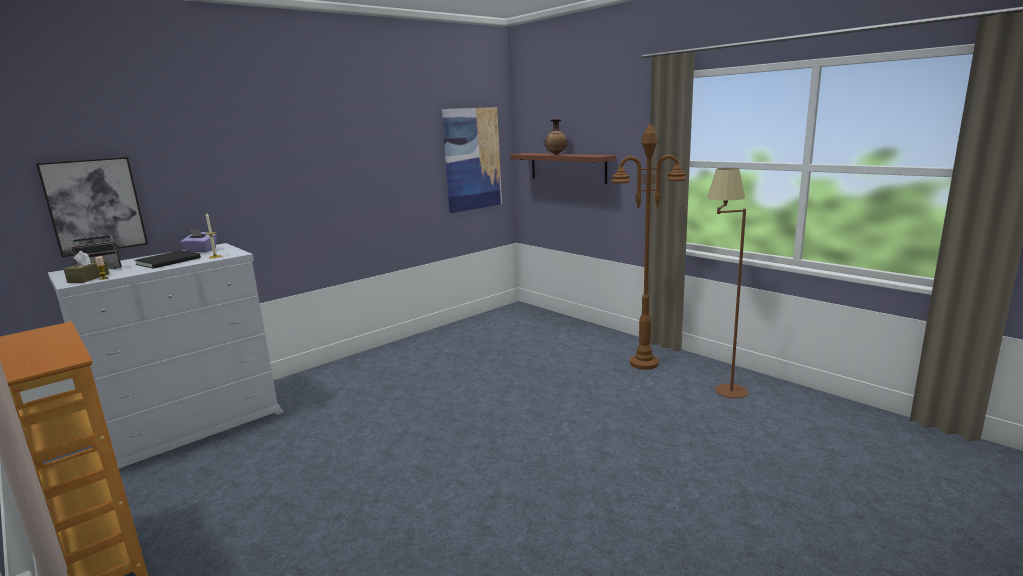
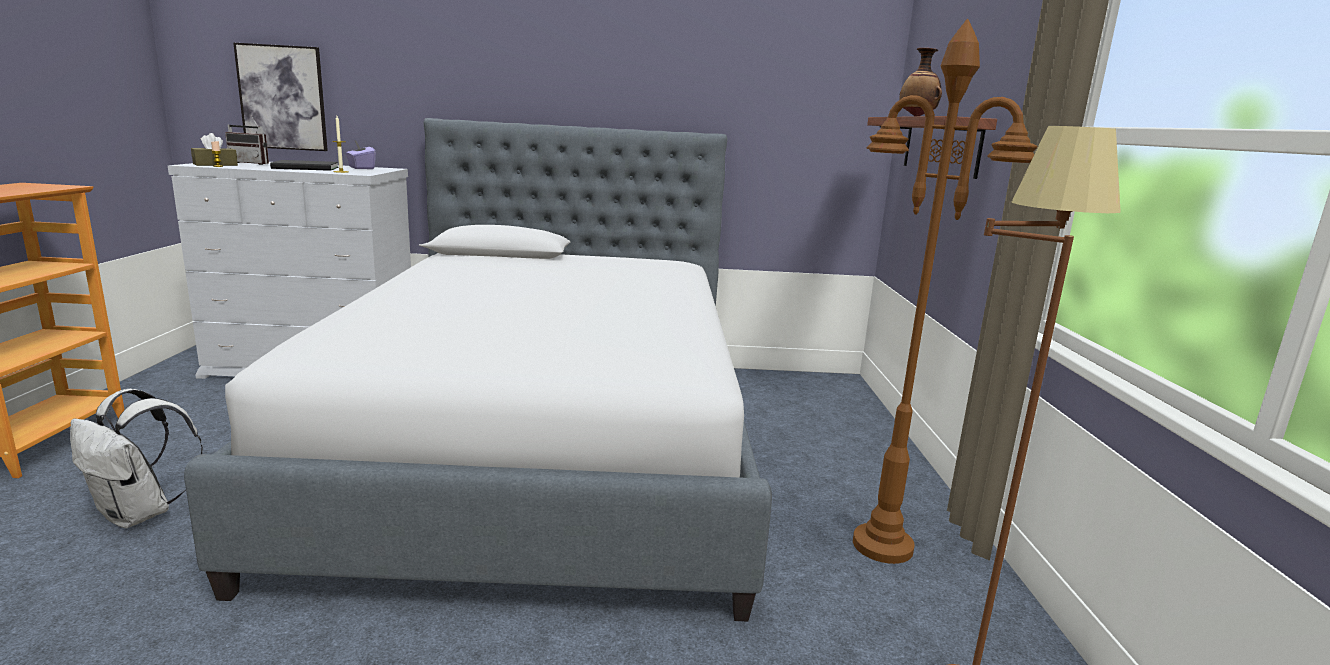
camera: 40 degrees right, 0 degrees up
(306, 536) = (140, 514): none -> white backpack
(448, 394) = (544, 446): none -> bed
(472, 159) = (805, 119): picture -> none

